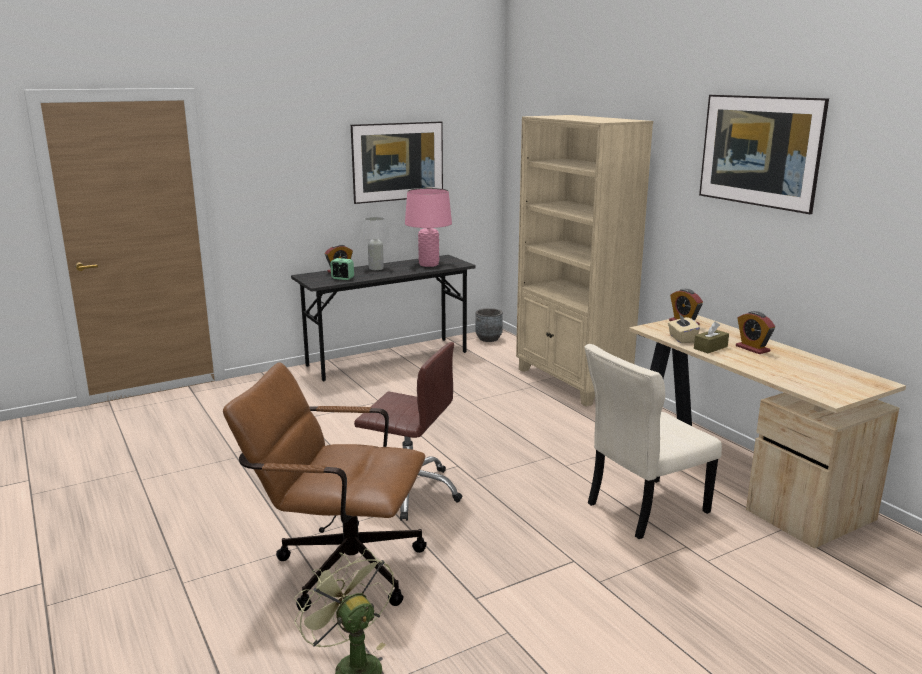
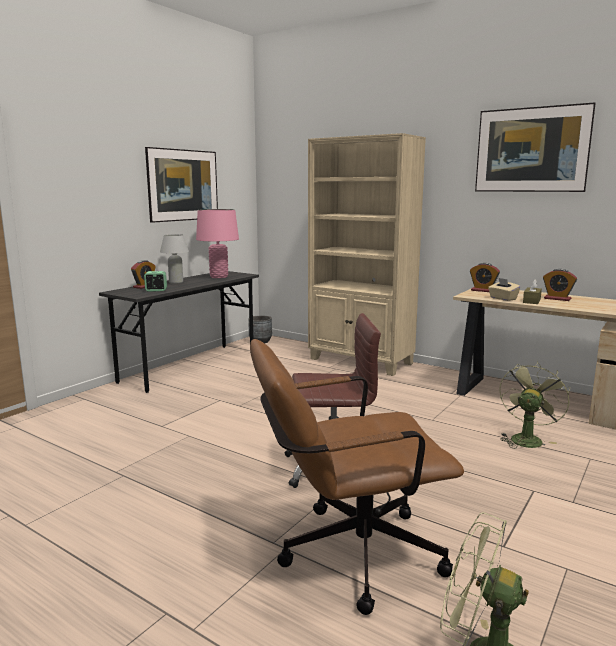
camera: 25 degrees left, 5 degrees down
(643, 509) = (526, 438): beige chair -> green fan

